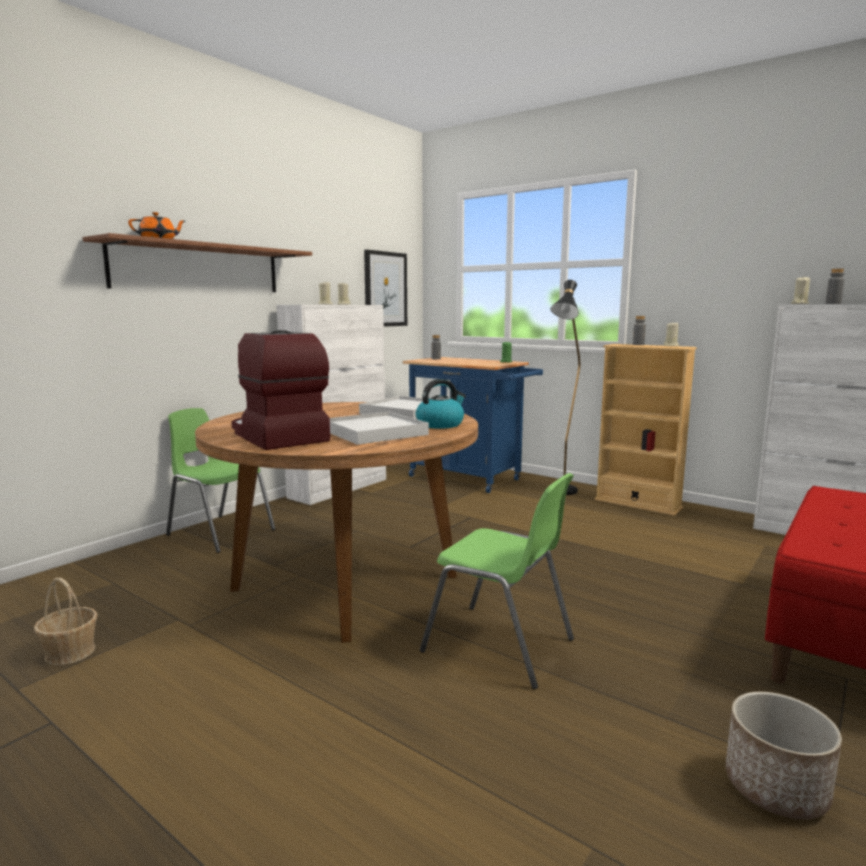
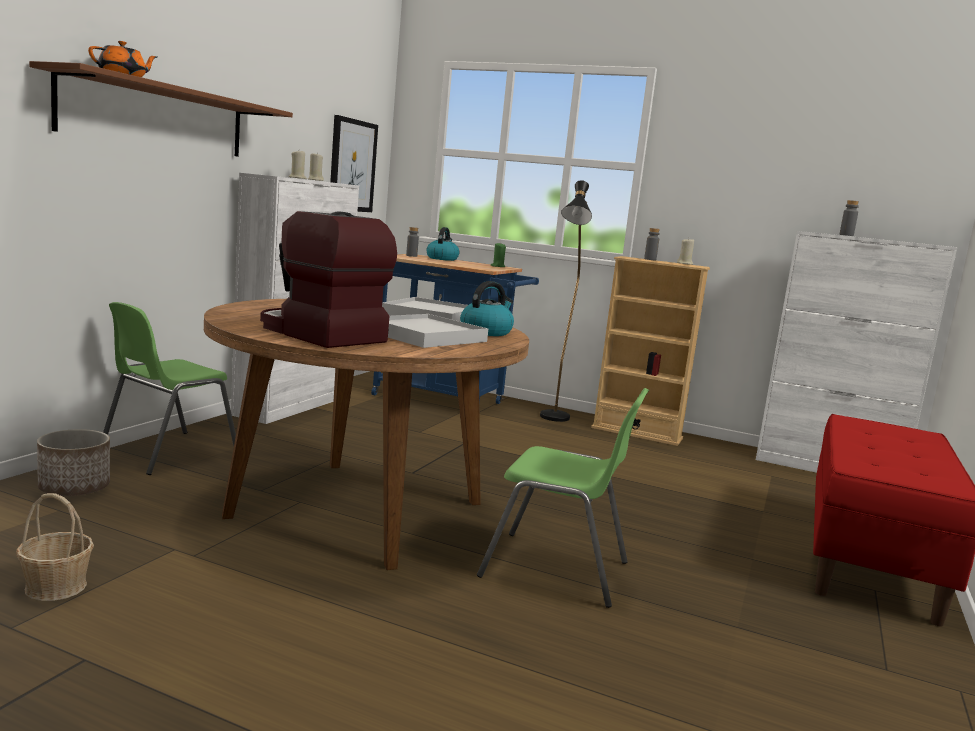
camera: 15 degrees left, 0 degrees up
(219, 532) = (166, 453): green chair -> green chair turned 75 degrees counterclockwise
(461, 359) = (442, 259): none -> kettle
(776, 788) = (846, 677): planter -> planter (74, 489)
(799, 304) = (814, 232): beige candle -> none

